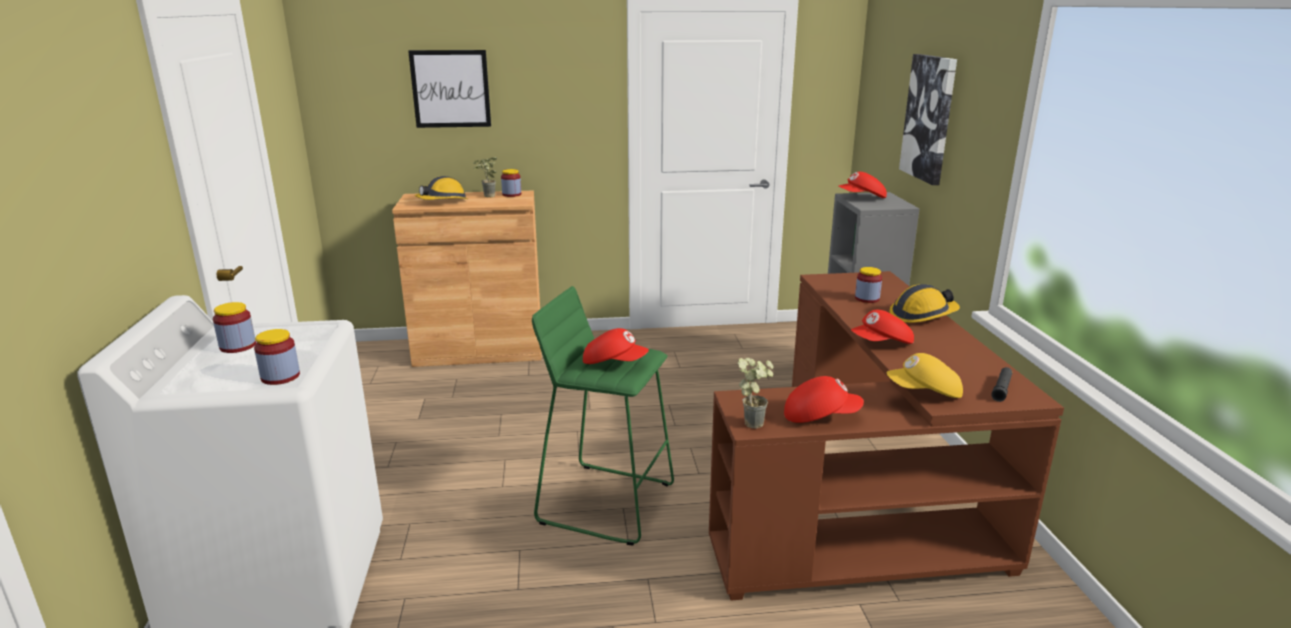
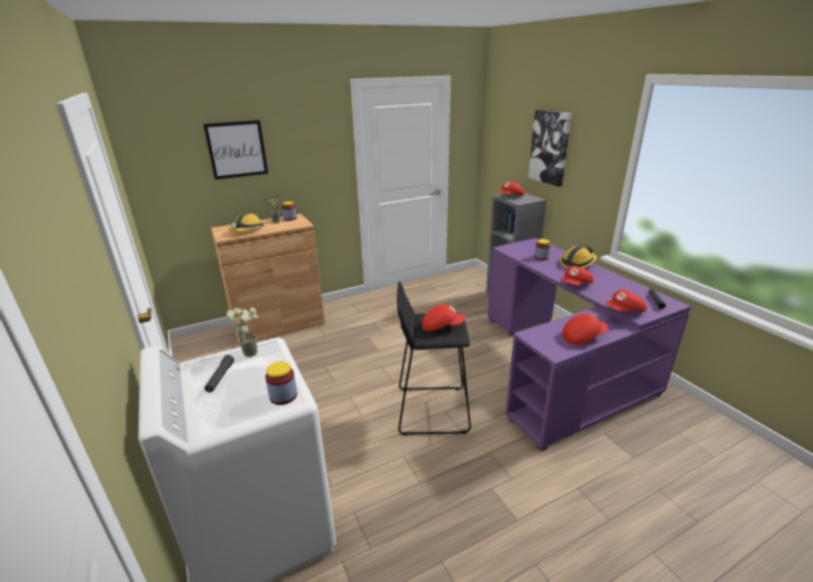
camera: 20 degrees left, 5 degrees up
(238, 346) = (220, 377): jar -> black flashlight
(606, 502) = (432, 409): green stool -> black stool
(754, 421) = (554, 348): potted plant -> potted plant (251, 351)
(867, 495) = (563, 368): brown desk -> purple desk
(924, 393) = (624, 311): yellow cap -> red cap

